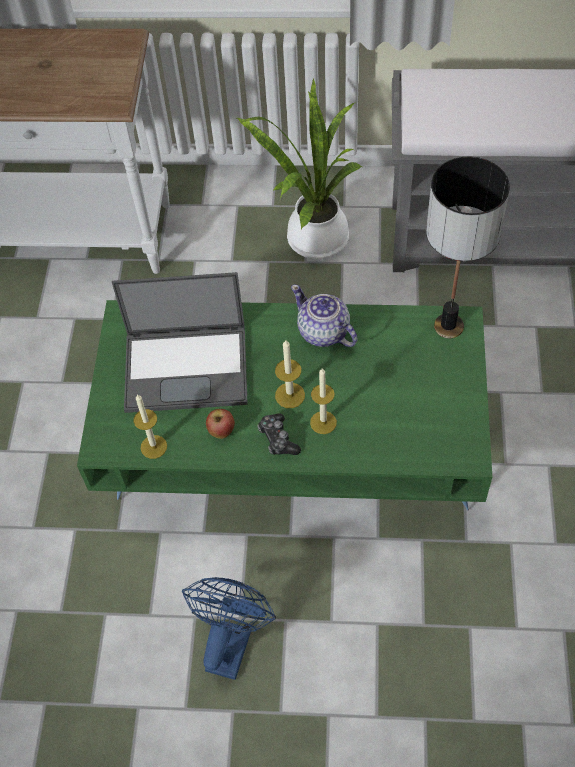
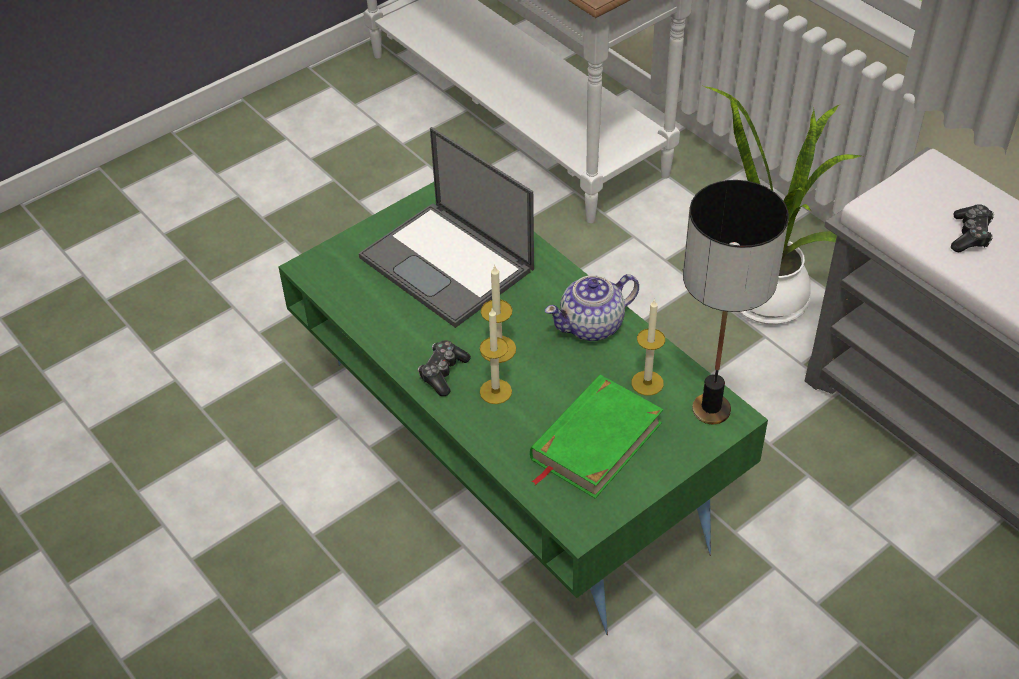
camera: 45 degrees right, 10 degrees down
(153, 446) = (346, 299): candle -> candle (647, 383)
(221, 432) = (408, 331): apple -> none
(231, 641) = (284, 544): blue fan -> none
(323, 332) = (592, 325): teapot -> teapot turned 120 degrees counterclockwise
(414, 401) = (595, 441): none -> green book
(486, 109) = (970, 235): none -> game controller

